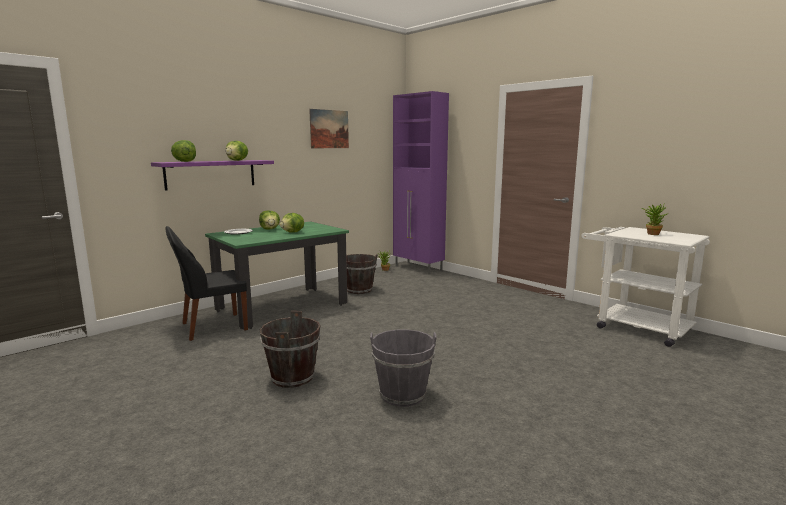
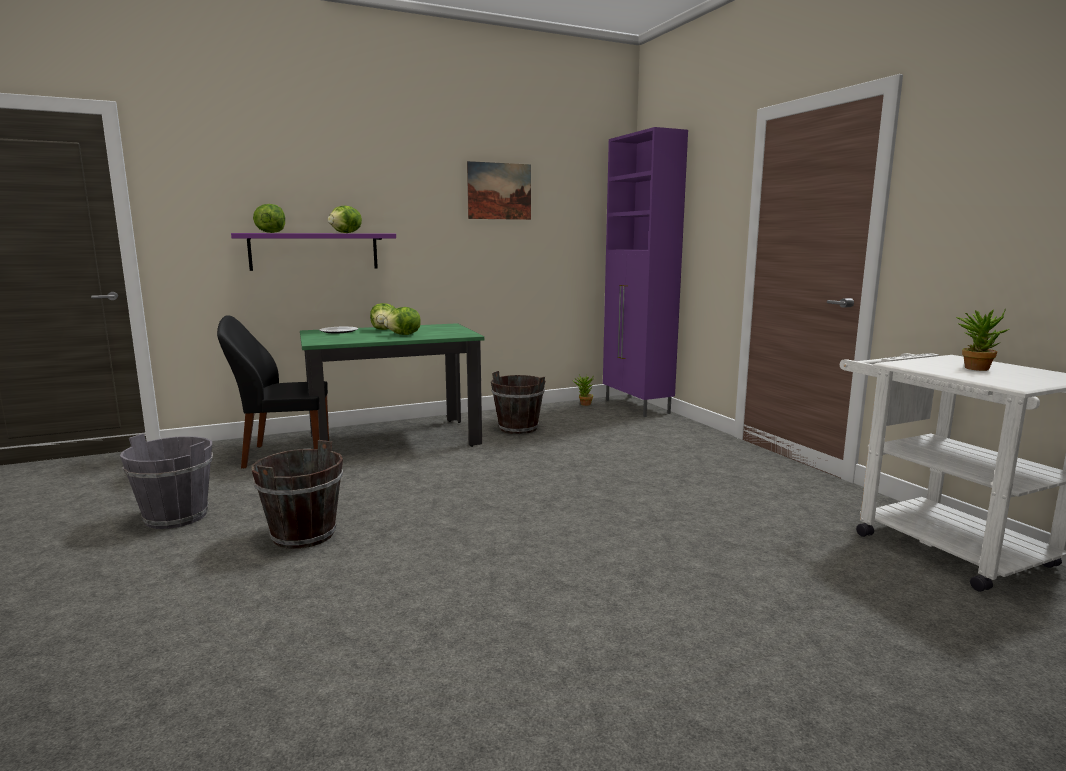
camera: 20 degrees right, 0 degrees up
(403, 395) = (418, 587): grey bucket -> grey bucket (177, 517)

